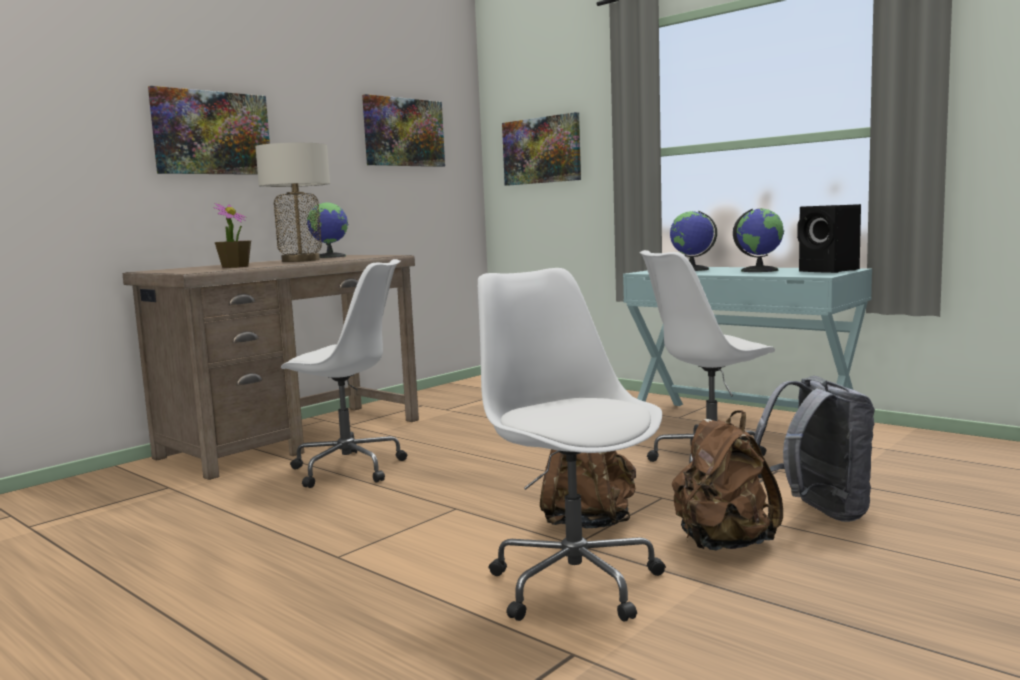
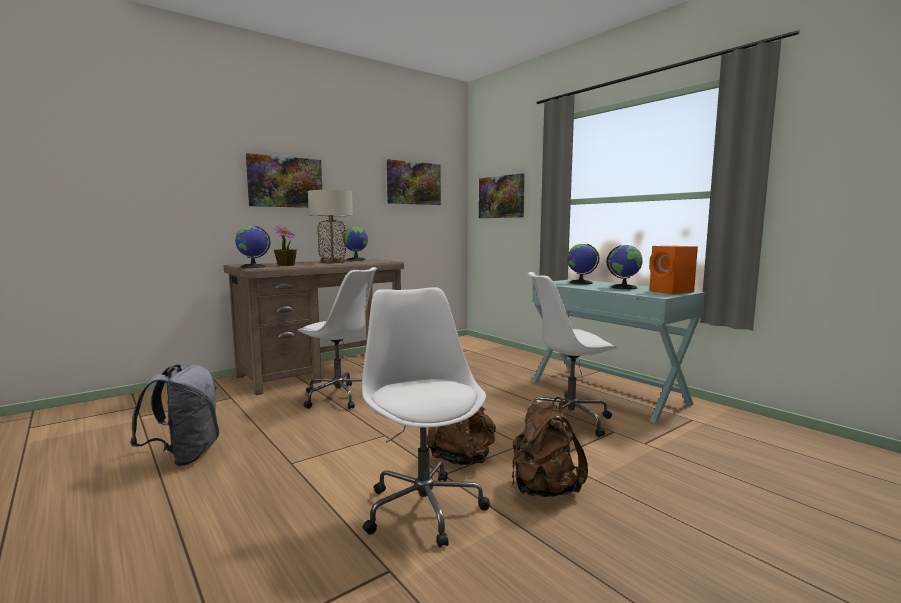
camera: 10 degrees right, 0 degrees up
(187, 271) = (253, 267): none -> globe
(817, 512) = (625, 472): grey backpack -> grey backpack (185, 456)
(830, 271) = (672, 292): black speaker -> orange speaker

